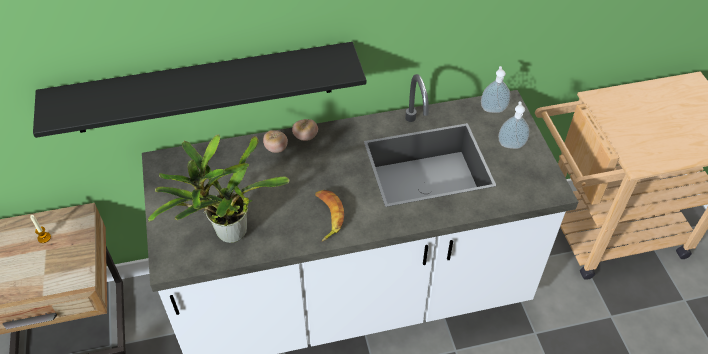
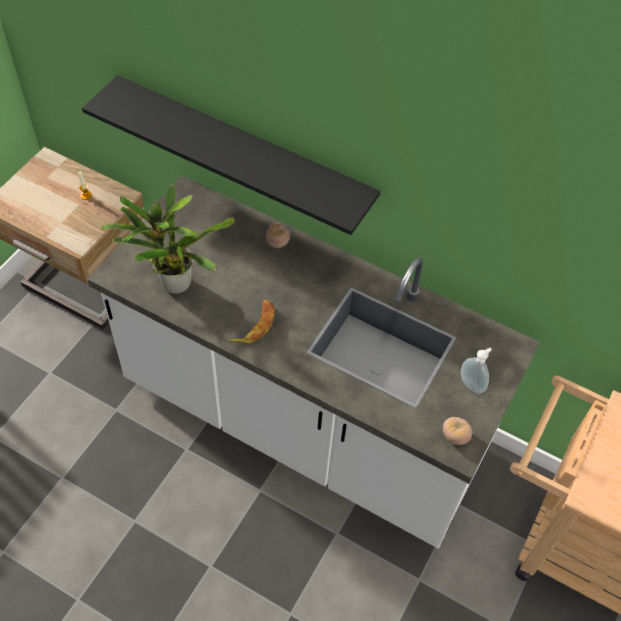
camera: 40 degrees right, 5 degrees up
(305, 137) = (309, 250): tomato -> tomato (455, 436)
(493, 109) = (494, 342): soap dispenser -> none

